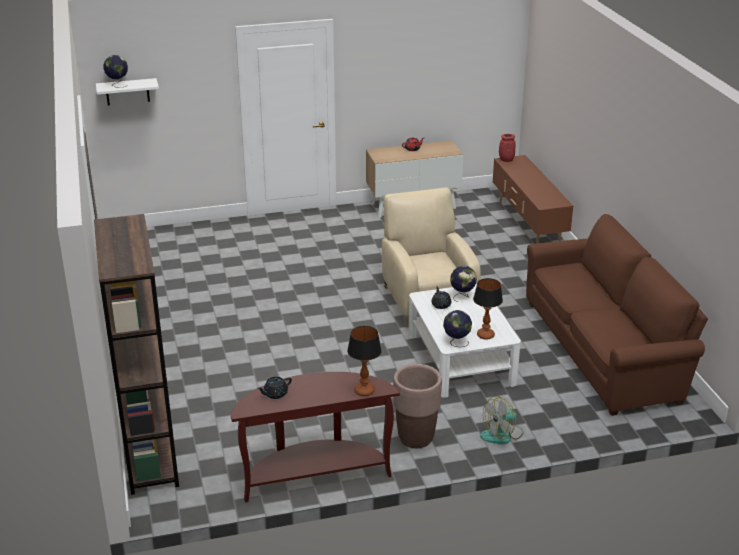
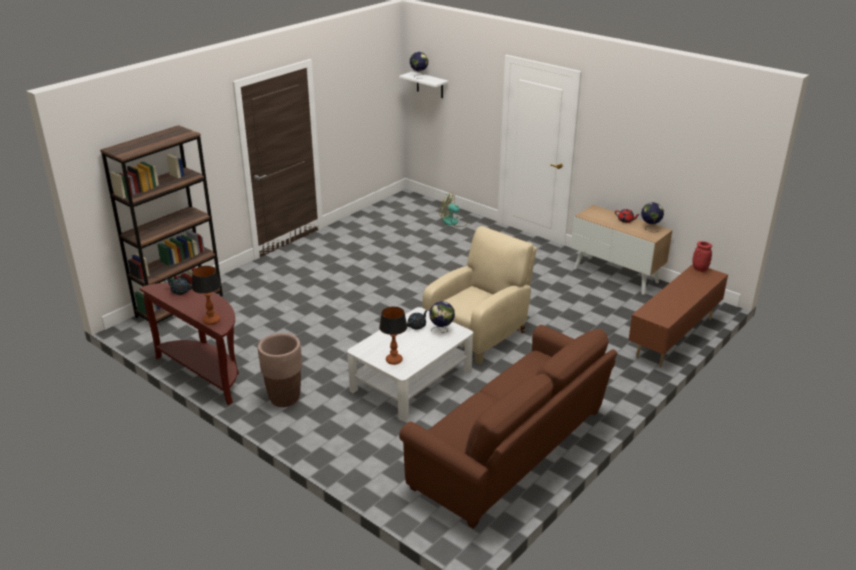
camera: 55 degrees right, 0 degrees up
(456, 342) = (368, 351): globe -> globe (650, 228)
(502, 435) = (326, 438): fan -> fan (454, 222)

